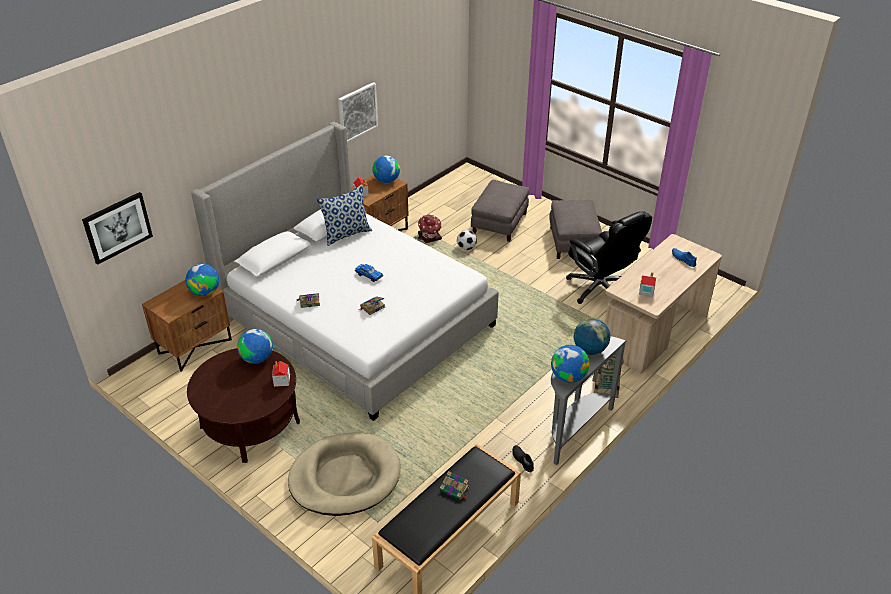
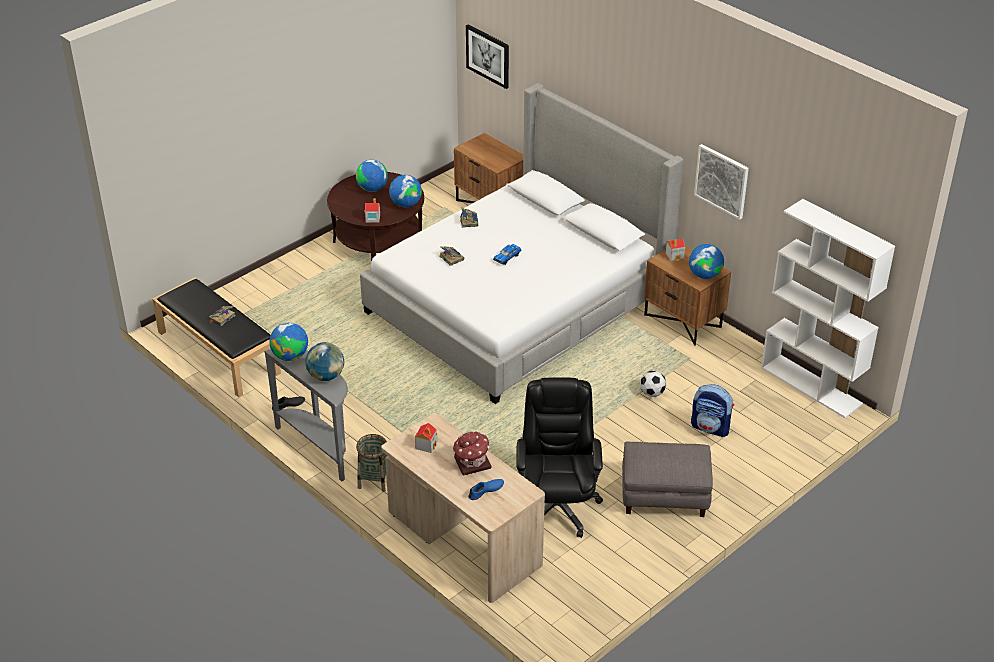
camera: 95 degrees right, 0 degrees up
(205, 292) = (496, 163): globe -> globe (372, 189)
(345, 477) = (300, 295): beige dog bed -> none
(346, 234) = (587, 244): pillow -> none
(429, 237) = (677, 363): toy house -> toy house (471, 463)
(447, 182) = (812, 385): none -> white bookcase
(499, 223) = (711, 428): grey ottoman -> backpack
(600, 289) = (557, 506): black office chair -> black office chair turned 120 degrees clockwise

